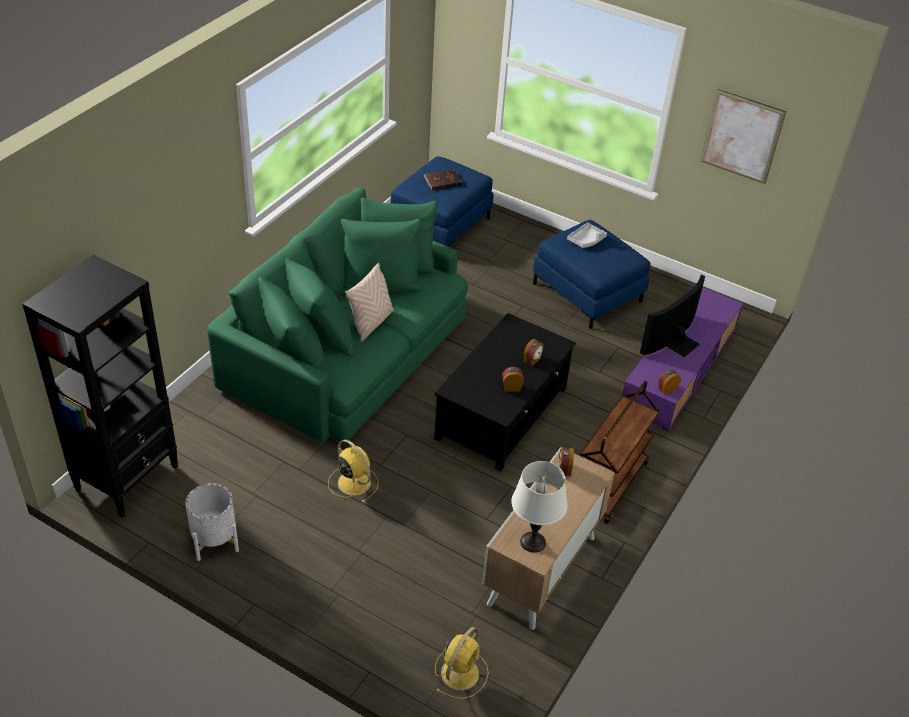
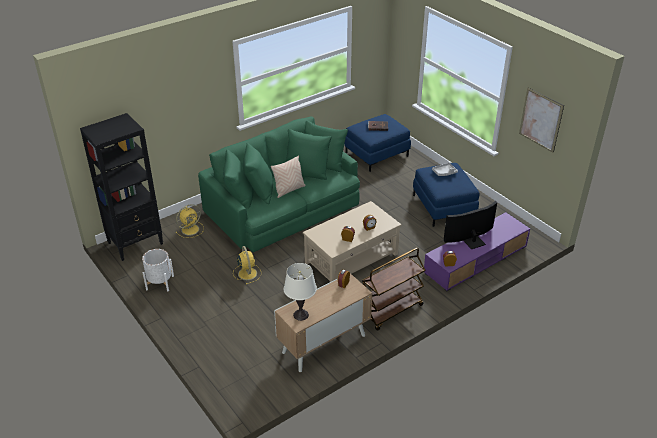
camera: 25 degrees right, 5 degrees down
(461, 672) = (247, 381): yellow fan -> yellow fan (191, 229)
(502, 412) = (352, 258): black coffee table -> beige coffee table

